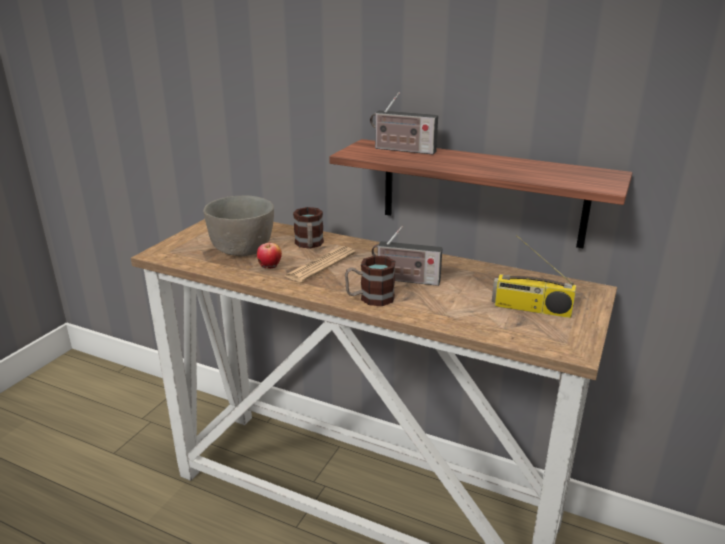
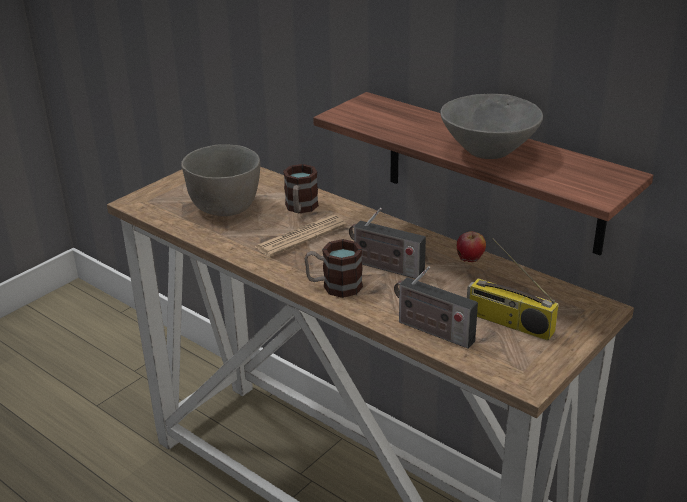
camera: 15 degrees right, 5 degrees up
(270, 268) = (244, 234): apple -> apple (470, 261)
(402, 150) = (400, 114): radio -> radio (431, 331)
(495, 166) = (490, 151): none -> grey bowl

